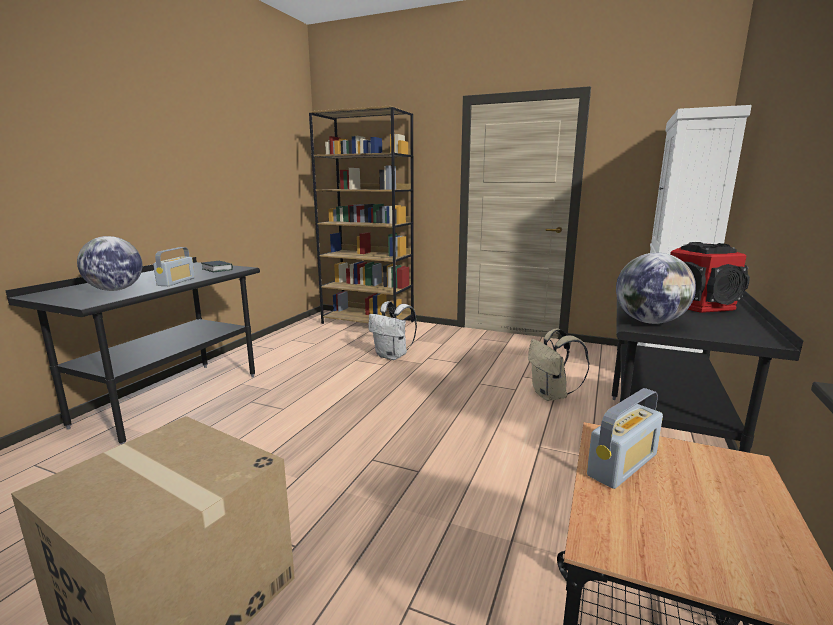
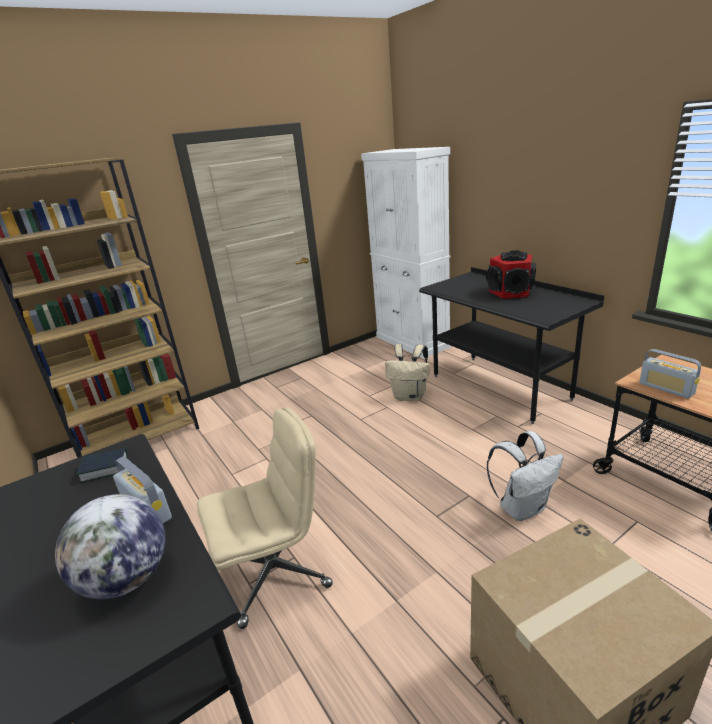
camera: 55 degrees left, 10 degrees up
(265, 407) = (275, 572): none -> beige office chair
(392, 356) = (252, 447): white backpack -> white backpack (522, 507)
(622, 465) = (666, 388): radio -> radio turned 150 degrees clockwise
(649, 322) = (537, 313): globe -> none

